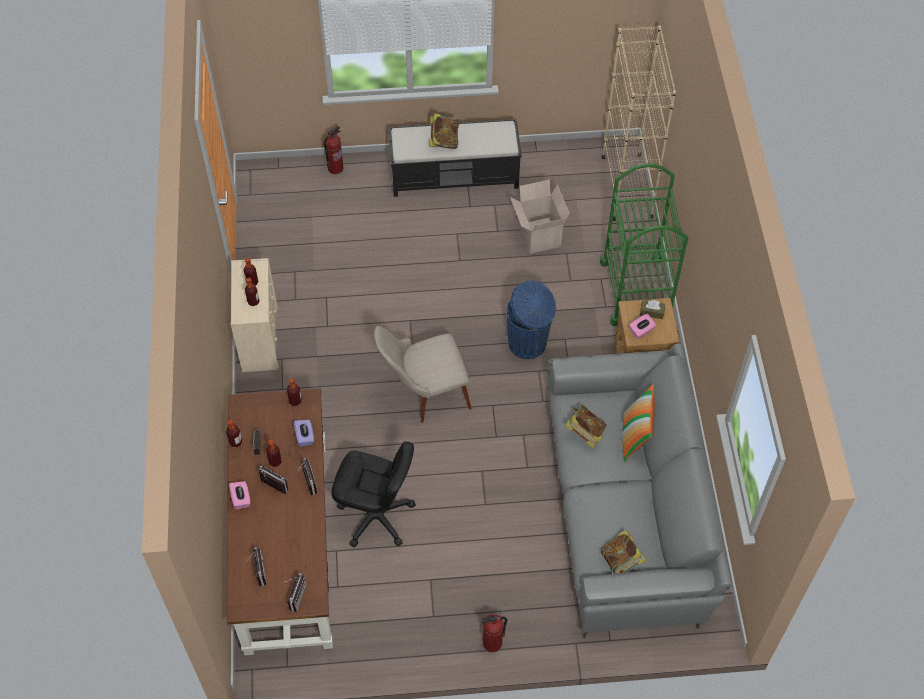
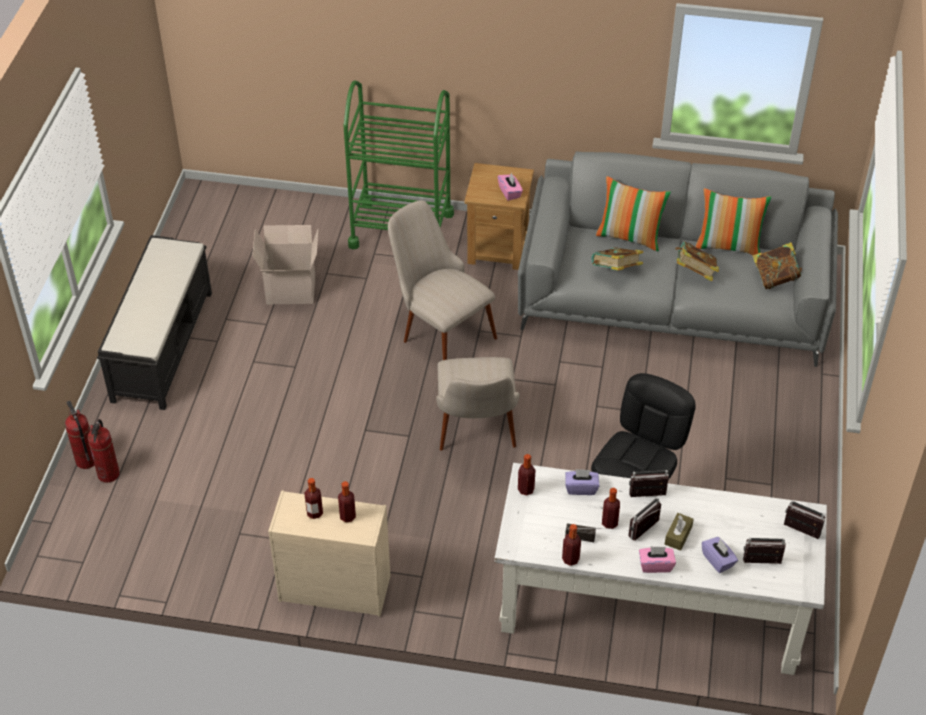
camera: 75 degrees left, 10 degrees down
(254, 541) = (718, 560): none -> purple tissue box
(286, 543) = (649, 608): brown desk -> white desk
(443, 140) = (150, 304): book -> book (694, 273)
(492, 643) = (812, 440): fire extinguisher -> fire extinguisher (109, 474)
(528, 344) = (439, 331): blue trash can -> beige chair
(627, 187) = (255, 204): beige bookcase -> none
(652, 312) = (488, 180): brown tissue box -> brown tissue box (678, 535)
(653, 517) = (729, 245): none -> pillow

